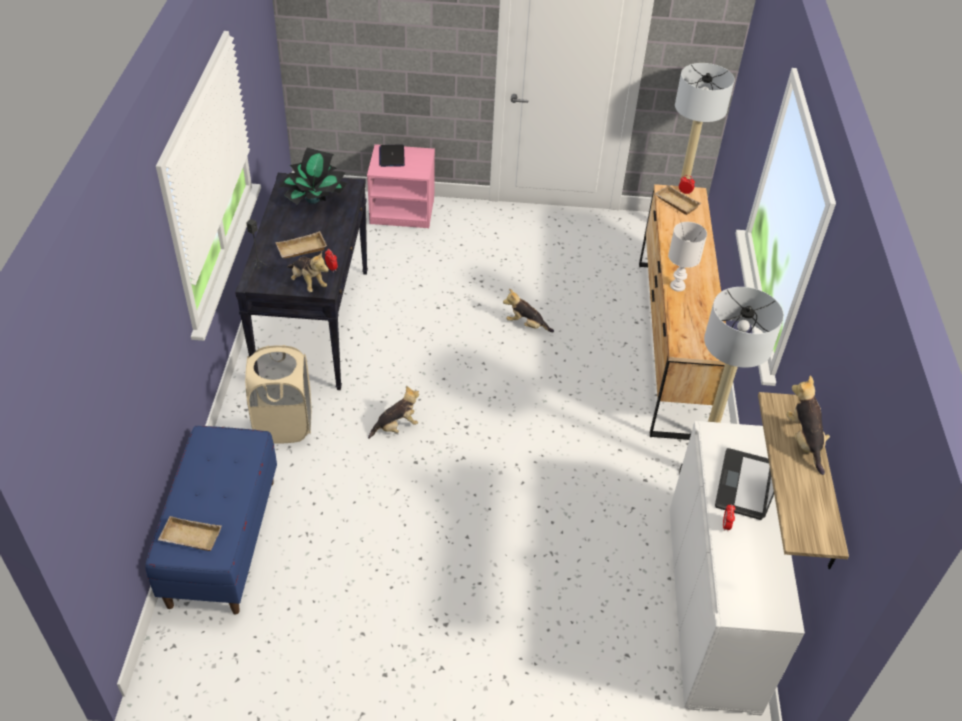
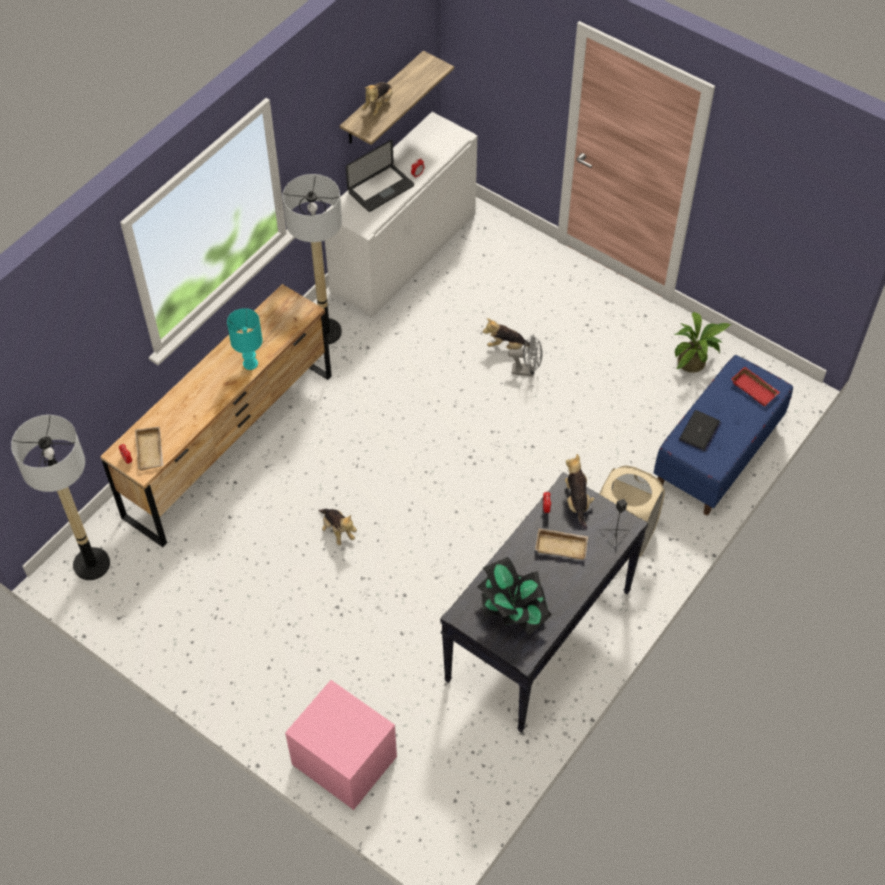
camera: 145 degrees left, 10 degrees up
(189, 538) = (755, 389): beige tray -> red tray
(294, 640) = (695, 362): none -> potted plant
(391, 156) = (345, 743): laptop -> laptop (699, 431)
(396, 427) = (528, 485): plush toy -> plush toy (507, 346)
(474, 534) = (526, 370): none -> grey fan
(678, 286) = (250, 363): white table lamp -> turquoise table lamp

